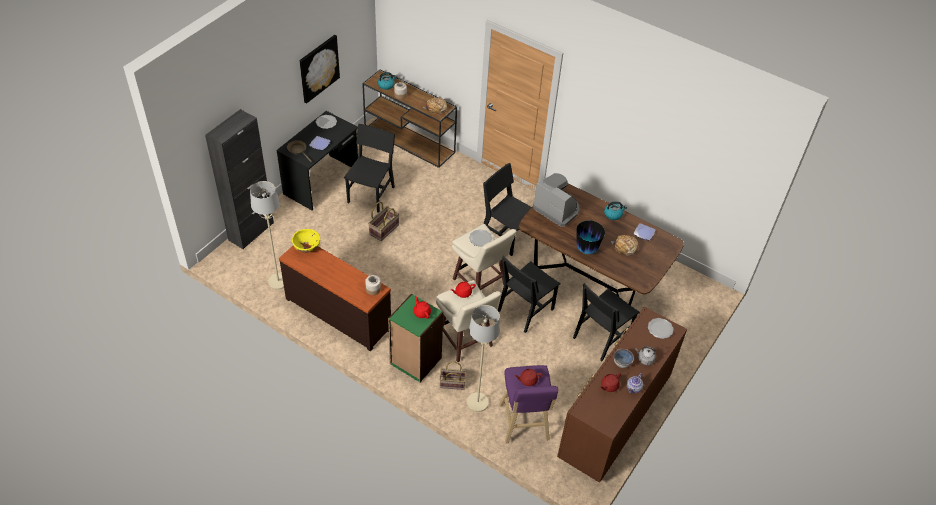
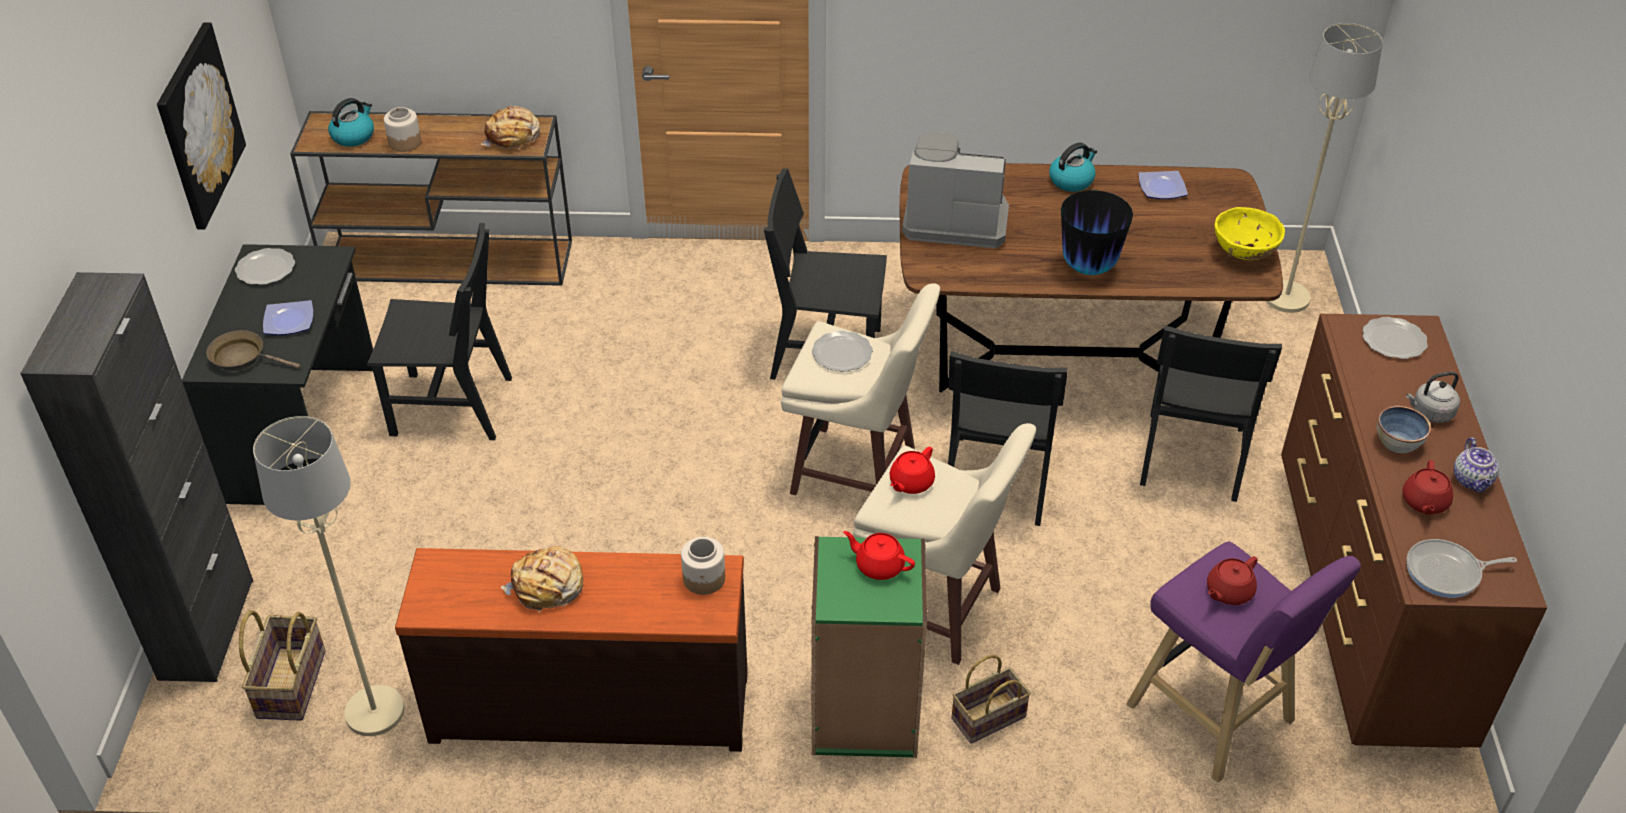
camera: 30 degrees left, 5 degrees down
(307, 248) = (452, 566): yellow bowl -> yellow bowl (1244, 253)
(371, 194) = (452, 406): black chair -> black chair turned 105 degrees clockwise
(383, 229) = (544, 465): basket -> basket (290, 683)
(477, 402) = (1078, 728): beige floor lamp -> beige floor lamp (1285, 298)
(591, 411) = (1447, 573): none -> frying pan
(625, 248) = (1155, 230): bread -> bread (548, 587)

